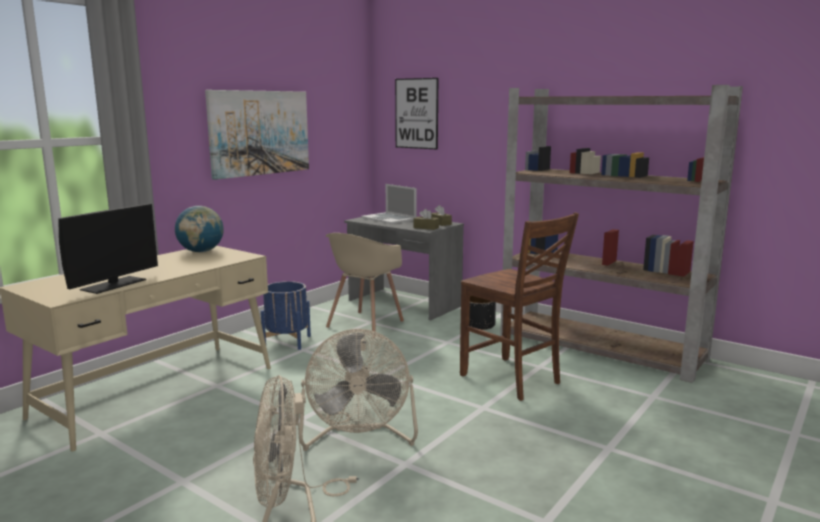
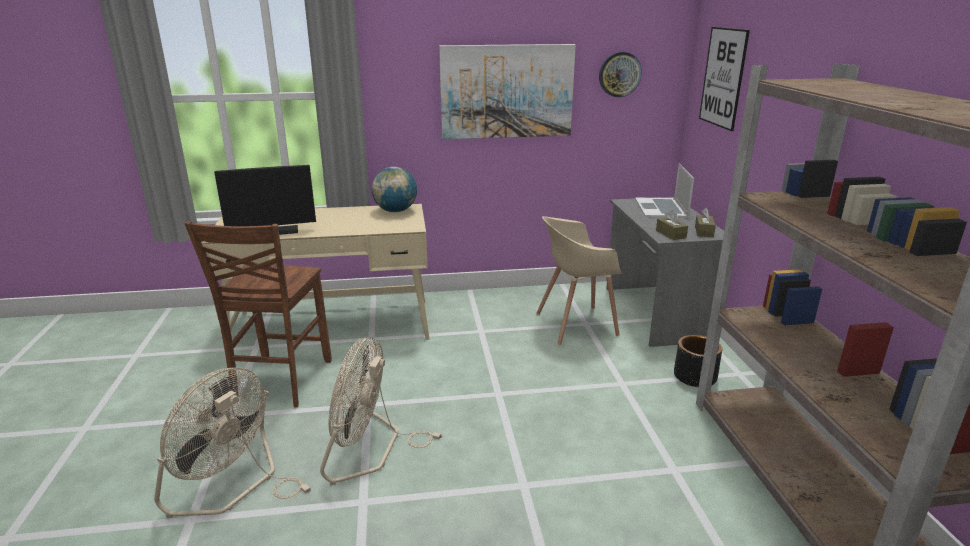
camera: 45 degrees right, 10 degrees up
(287, 342) = (482, 316): blue planter -> none
(333, 117) = (619, 74): none -> wall clock
(354, 436) = (375, 446): beige fan -> beige fan turned 60 degrees clockwise
(511, 379) = (611, 468): brown chair -> brown chair (280, 382)

